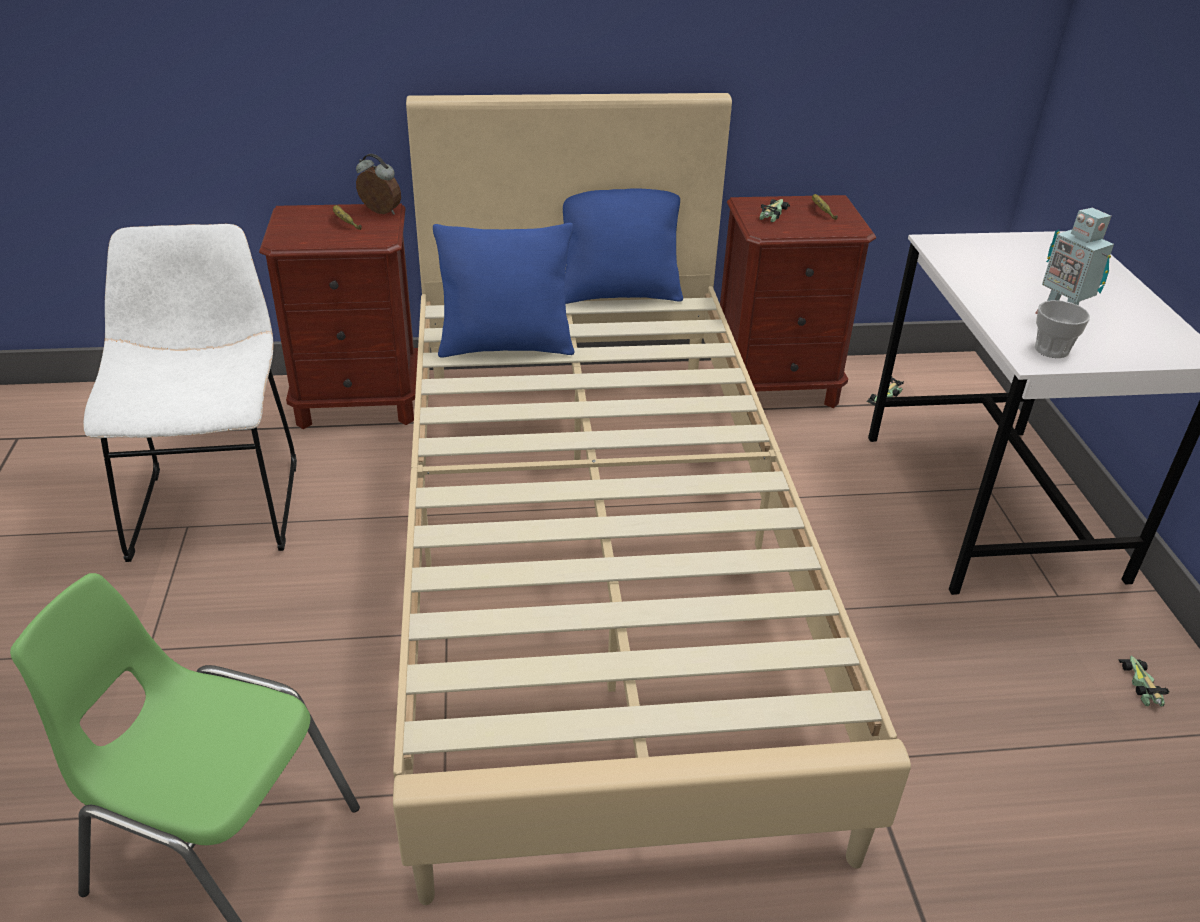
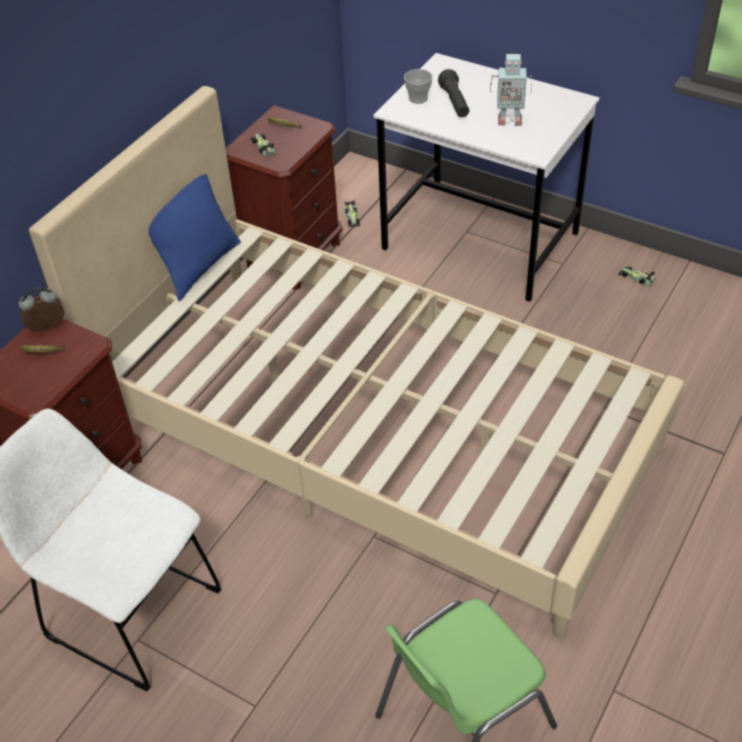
camera: 50 degrees left, 10 degrees up
(506, 347) = (204, 353): blue pillow -> none
(1020, 272) = (454, 103): none -> black flashlight
(1051, 350) = (534, 142): cup -> cup (418, 98)

